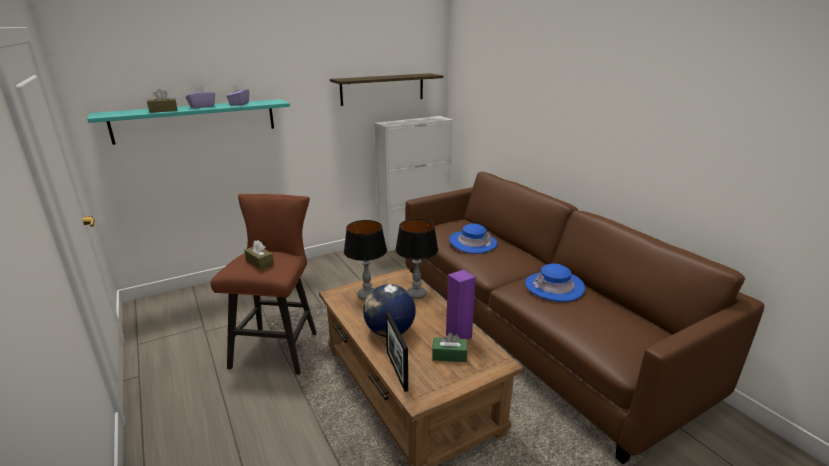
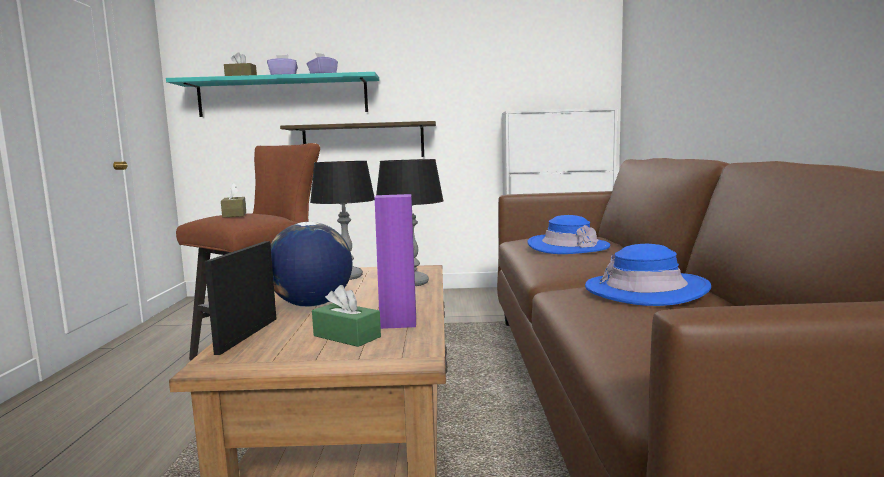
camera: 30 degrees right, 15 degrees down
(382, 89) = (516, 69): shelf -> shelf (363, 141)

